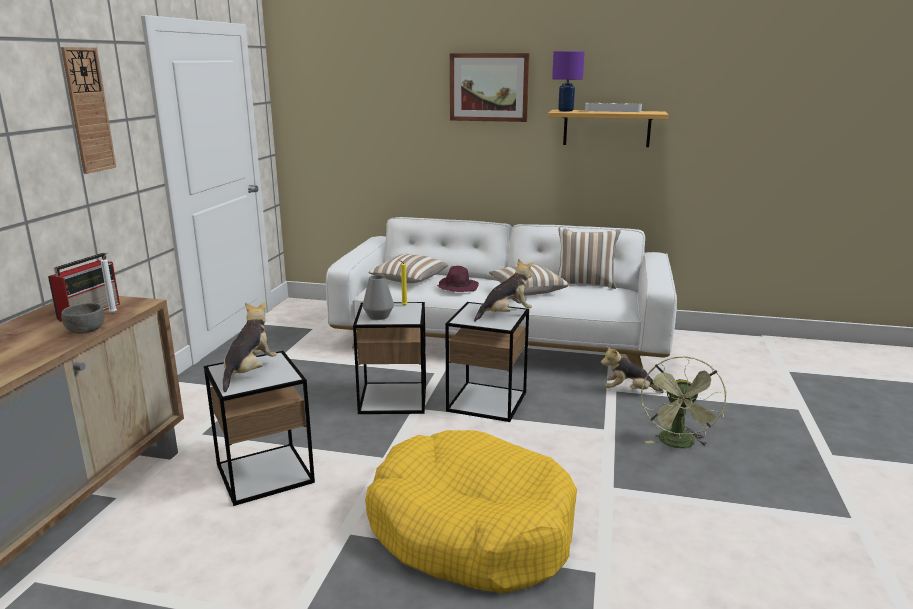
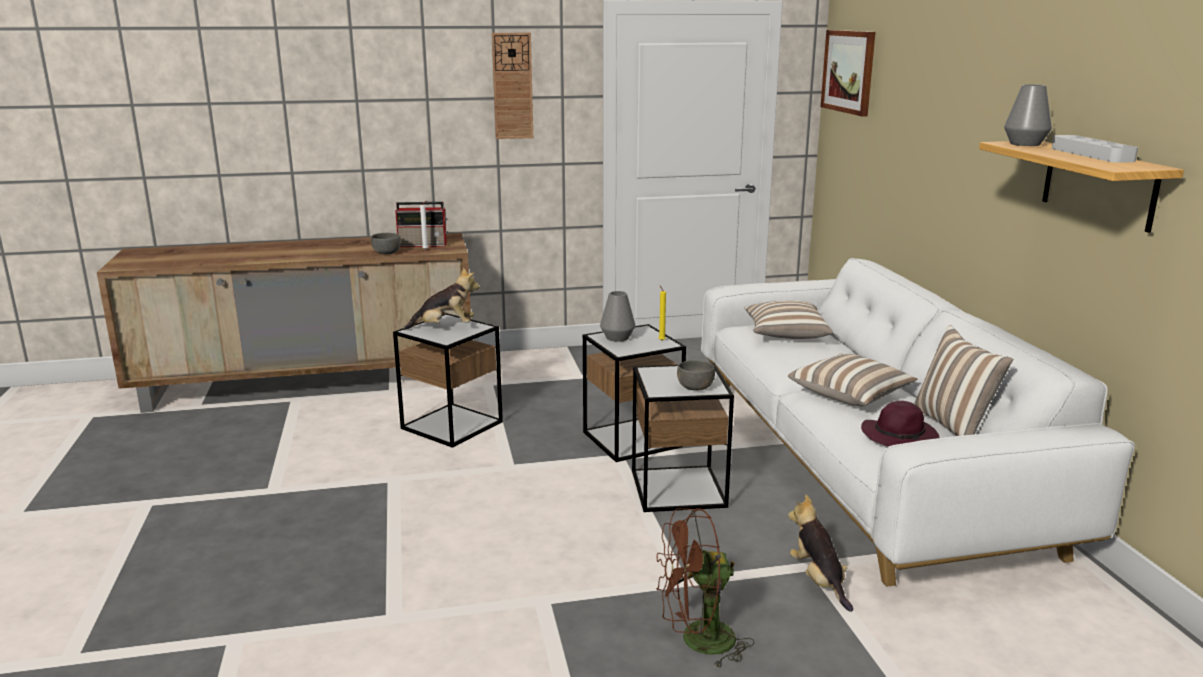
camera: 65 degrees right, 0 degrees up
(457, 287) = (799, 359): purple hat -> purple hat (900, 437)
(471, 529) = (422, 534): yellow dog bed -> none
(489, 87) = (980, 95): picture -> picture (848, 71)
(506, 314) = (695, 387): plush toy -> grey bowl
(566, 111) = (1025, 144): purple table lamp -> grey vase
(678, 444) = (697, 642): green fan -> brown fan

